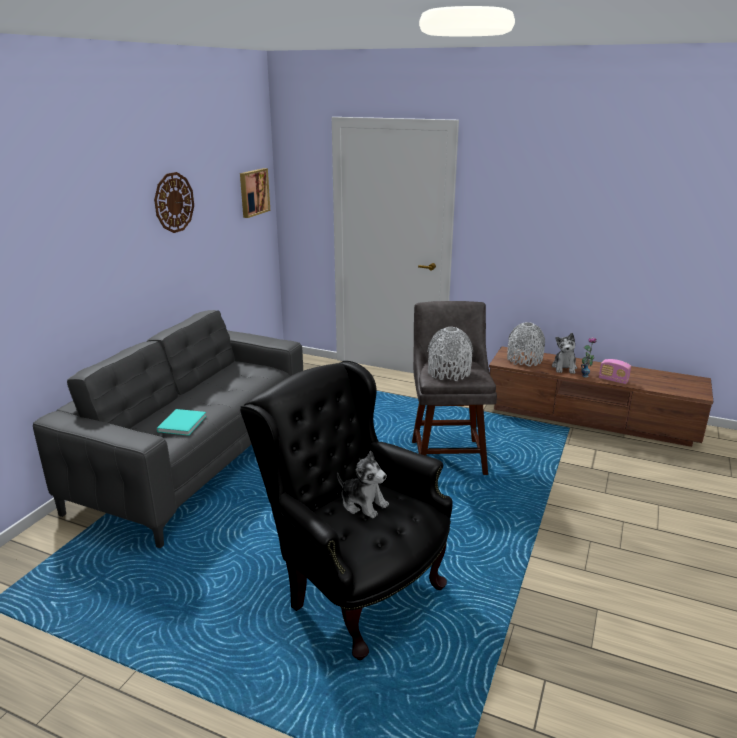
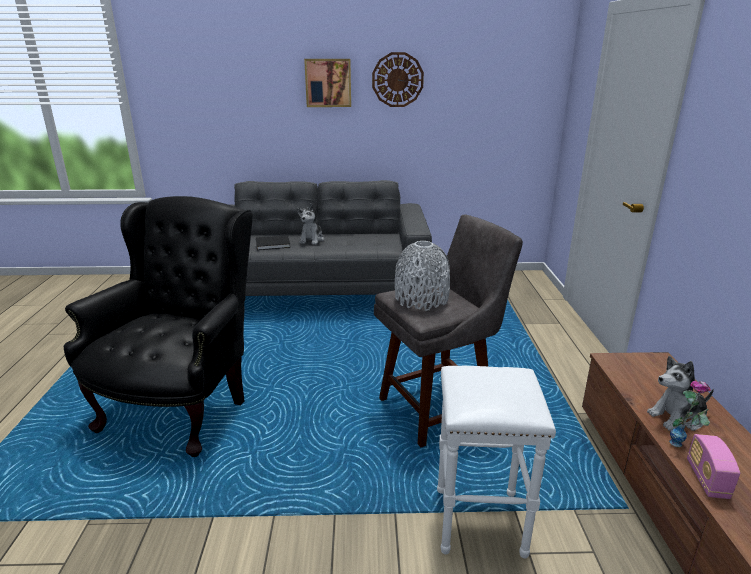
camera: 65 degrees right, 0 degrees up
(183, 423) = (274, 244): turquoise book -> black book
(253, 192) = (523, 90): picture -> picture (328, 83)
(363, 504) = (161, 324): plush toy -> plush toy (312, 240)
(524, 360) = (648, 377): grey vase -> none
(565, 475) = (482, 523): none -> white stool

